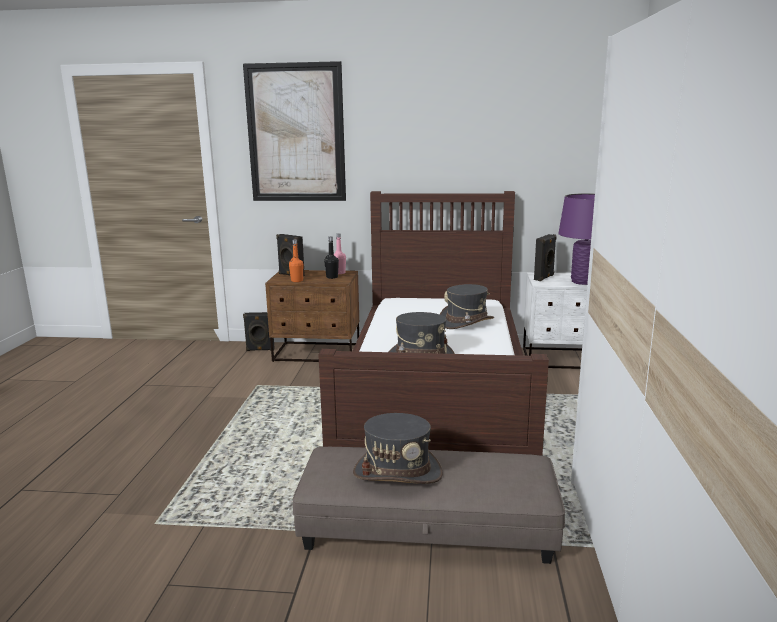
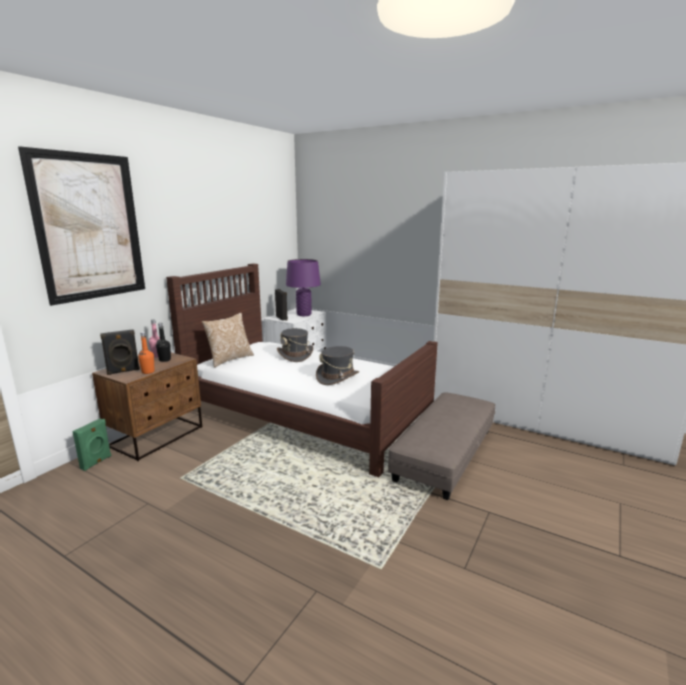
camera: 65 degrees left, 0 degrees up
(260, 349) = (96, 462): black speaker -> green speaker
(397, 472) = (447, 427): grey hat -> none
(410, 302) = (229, 359): none -> pillow

